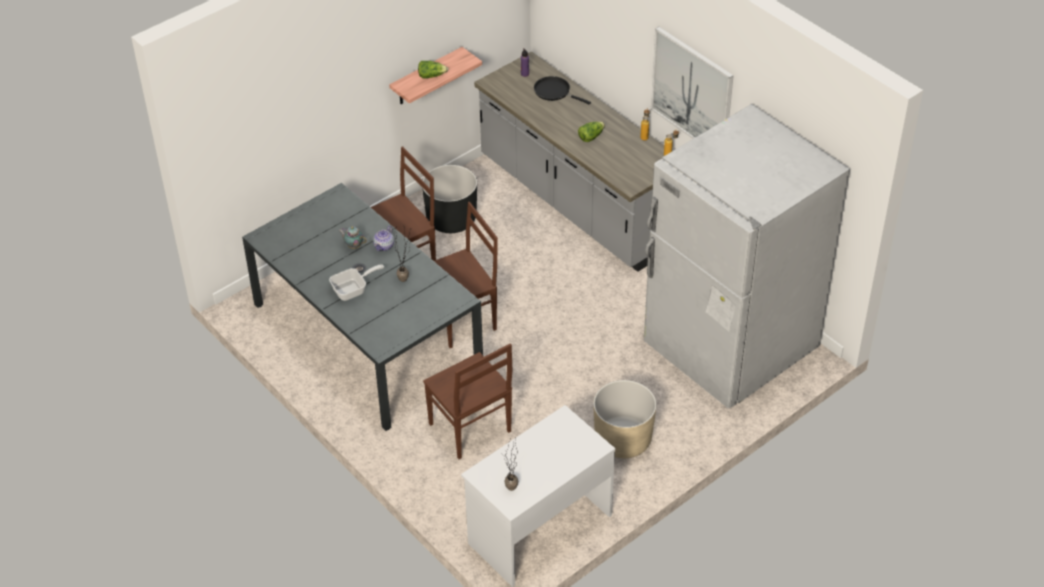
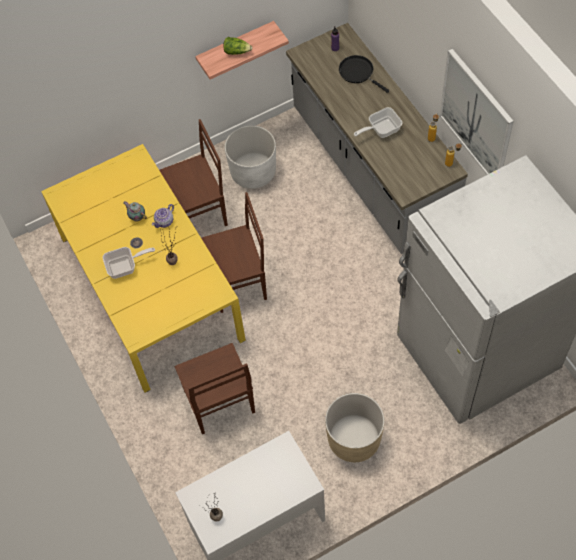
camera: 15 degrees right, 15 degrees up
(367, 336) = (151, 288): grey dining table -> yellow dining table
(451, 219) = (253, 172): black planter -> white planter
(591, 136) = (380, 130): lettuce -> frying pan

